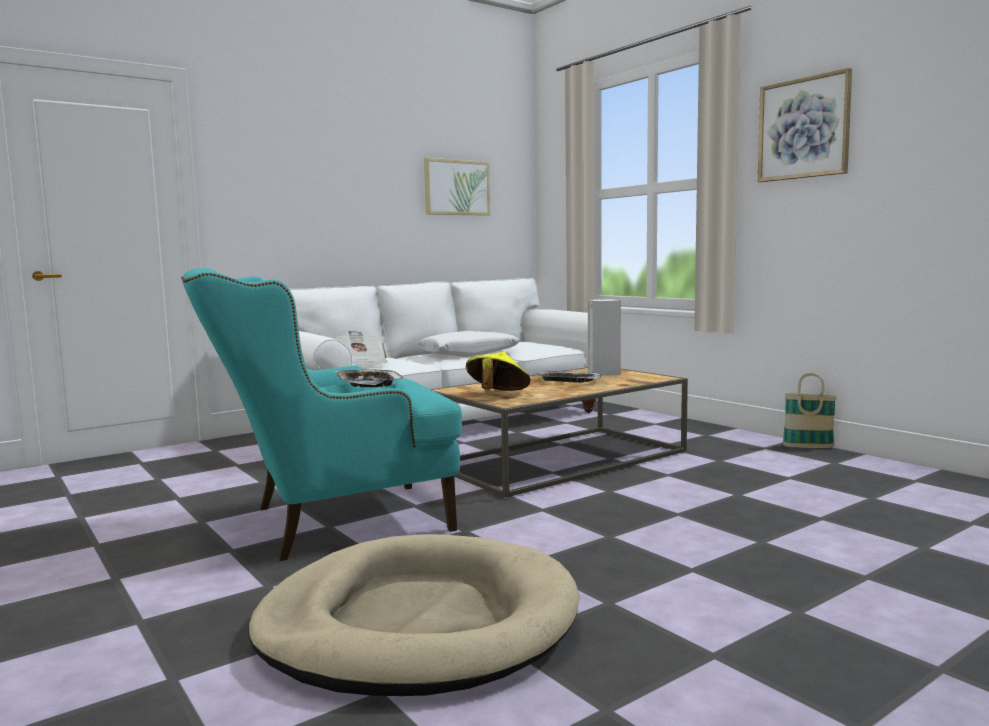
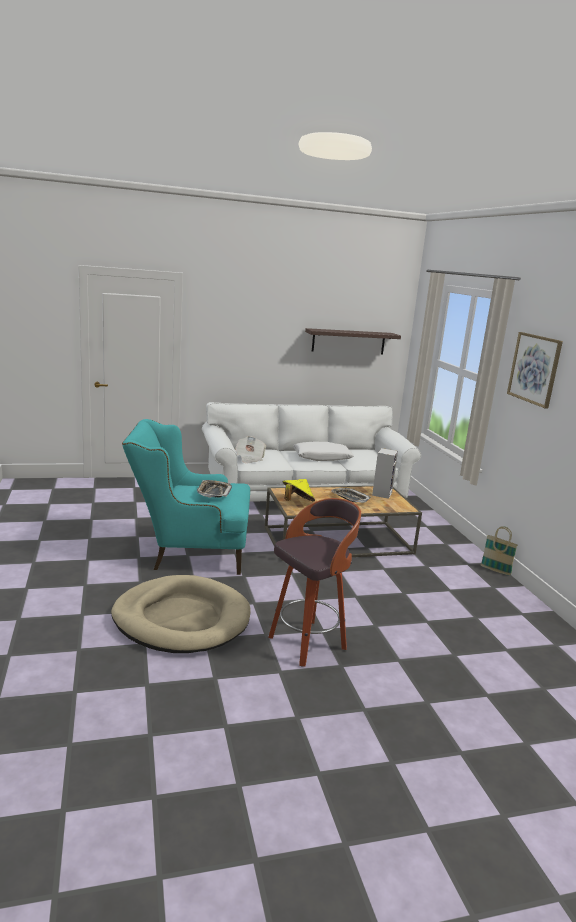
camera: 20 degrees right, 10 degrees up
(456, 187) = (348, 341): picture -> shelf
(697, 593) = (308, 642): none -> stool

